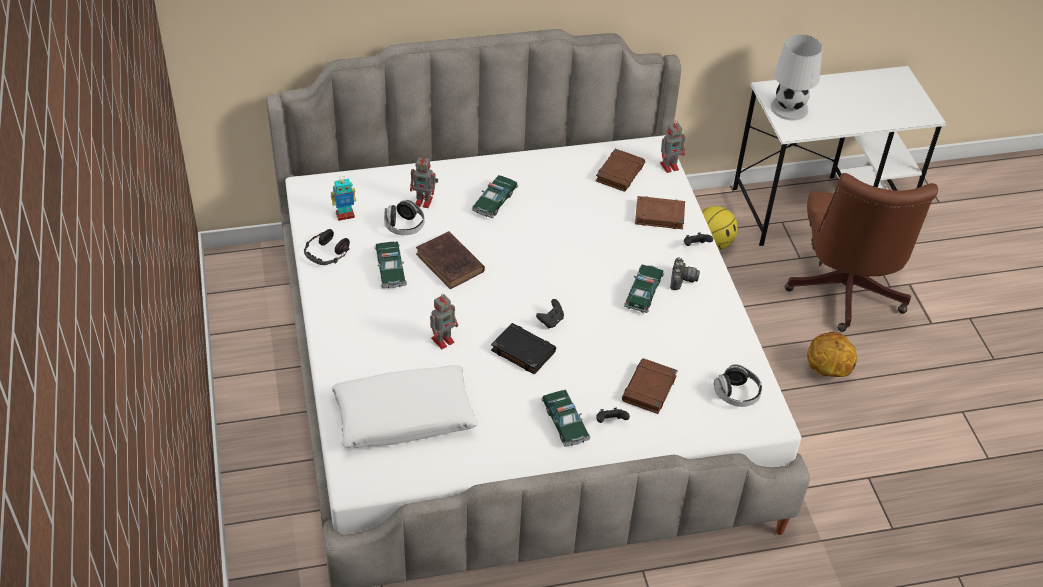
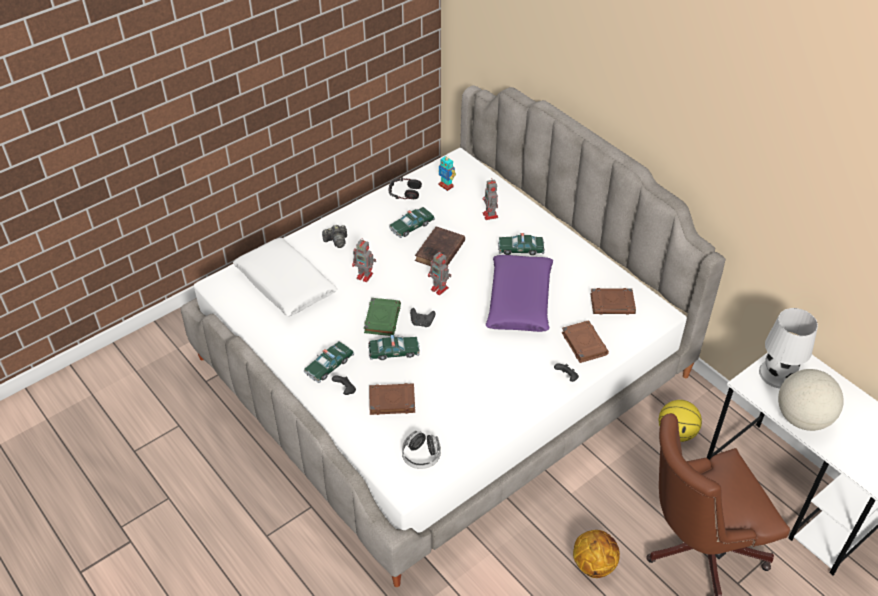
camera: 65 degrees right, 0 degrees up
(404, 226) = (458, 216): headphones -> none
(522, 351) = (382, 319): black book -> green book
(570, 234) = (520, 301): none -> purple pillow
(643, 293) = (489, 364): toy car -> toy car (394, 352)
(670, 166) = (648, 330): toy robot -> toy robot (440, 289)
(681, 280) = (521, 381): camera -> camera (336, 241)
(845, 120) = (802, 418): none -> globe

